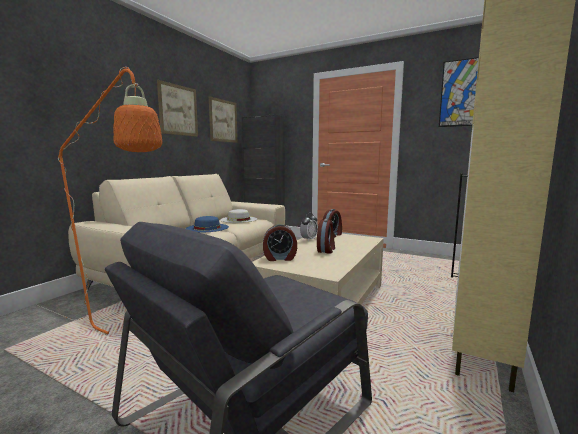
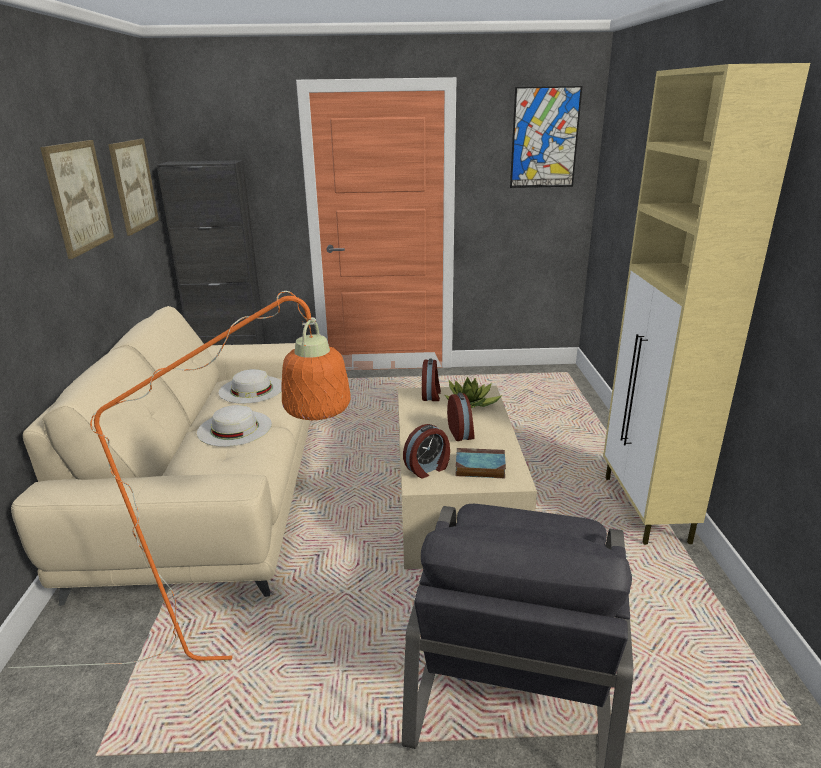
camera: 30 degrees left, 15 degrees up
(207, 228) = (234, 428): blue hat -> white hat
(309, 239) = (413, 414): alarm clock -> none
(313, 264) = (479, 467): none -> book
(352, 241) = (470, 404): none -> potted plant

